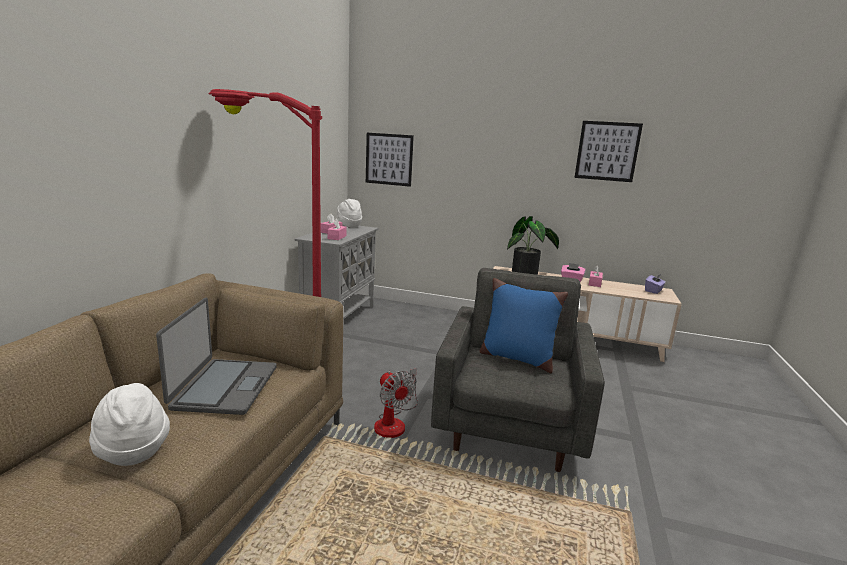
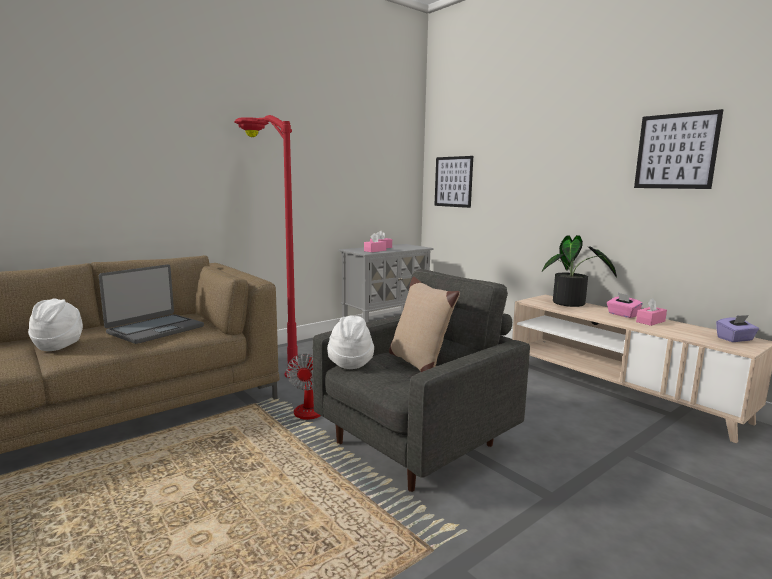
camera: 35 degrees right, 5 degrees down
(348, 225) = (408, 245): white hat -> white hat (350, 362)
(516, 358) = (418, 363): blue pillow -> beige pillow

